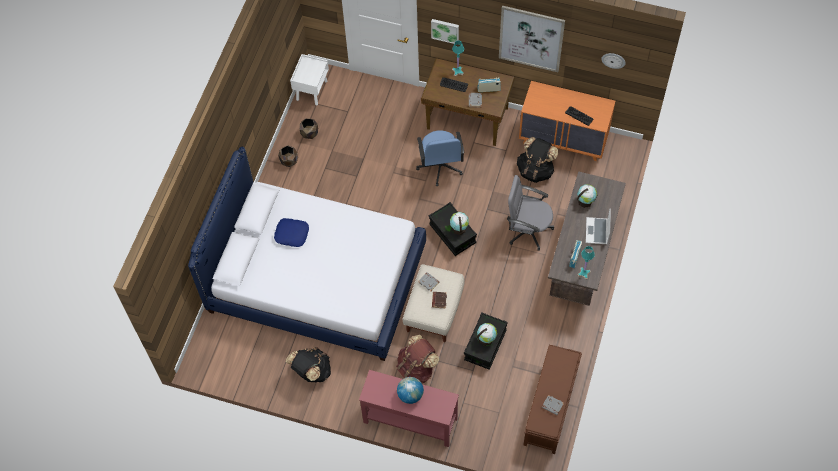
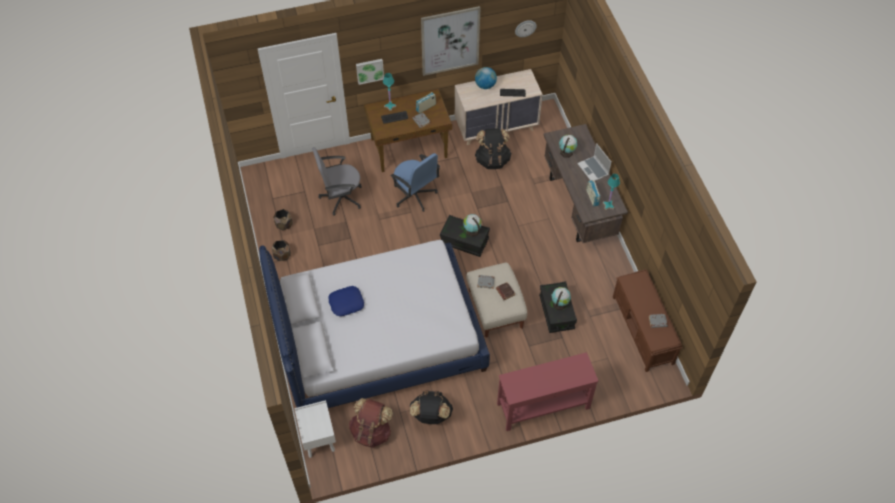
camera: 35 degrees left, 5 degrees down
(312, 90) = (260, 190): white nightstand -> white nightstand (318, 437)
(410, 395) = (548, 375): globe -> globe (485, 85)
(417, 368) = (516, 361): brown backpack -> brown backpack (371, 431)
(528, 230) = (521, 207): grey office chair -> grey office chair (341, 197)
(564, 139) = (496, 126): orange dresser -> beige dresser

